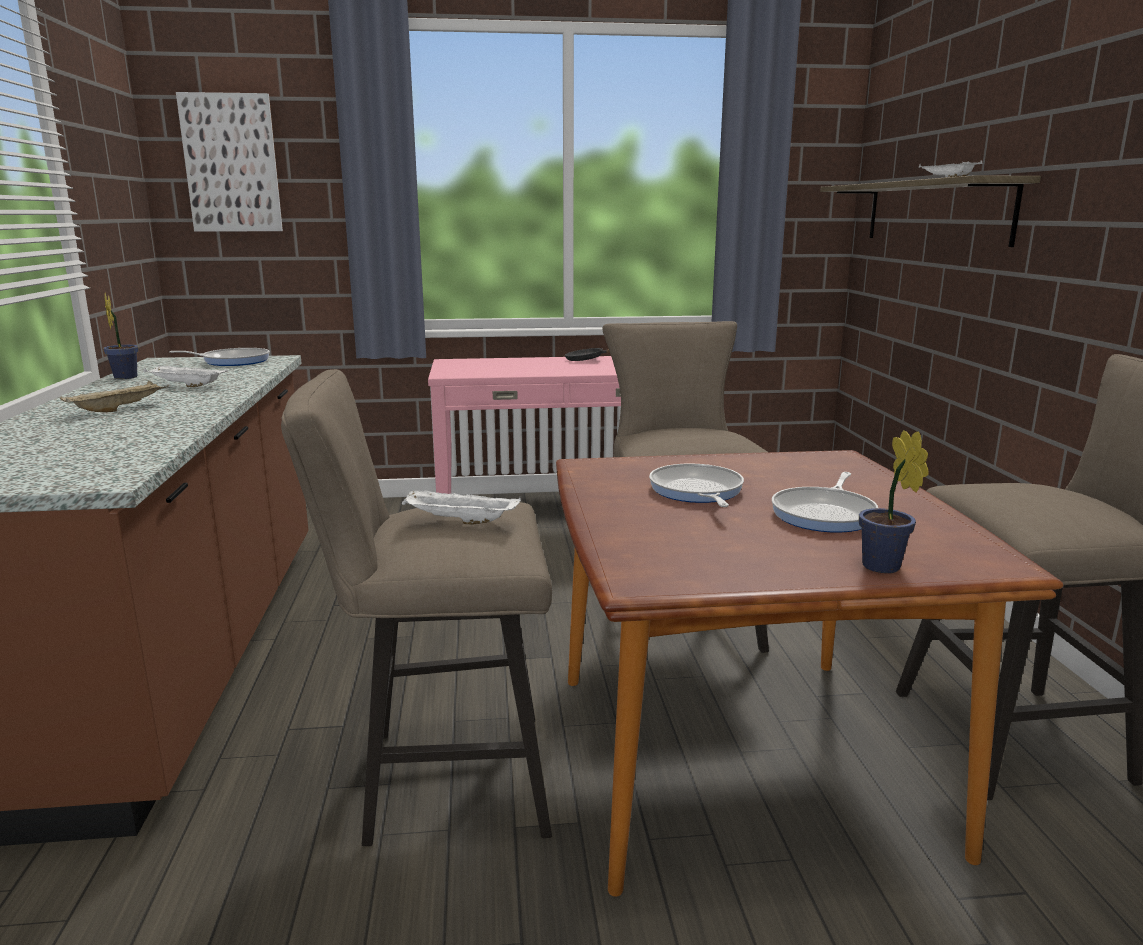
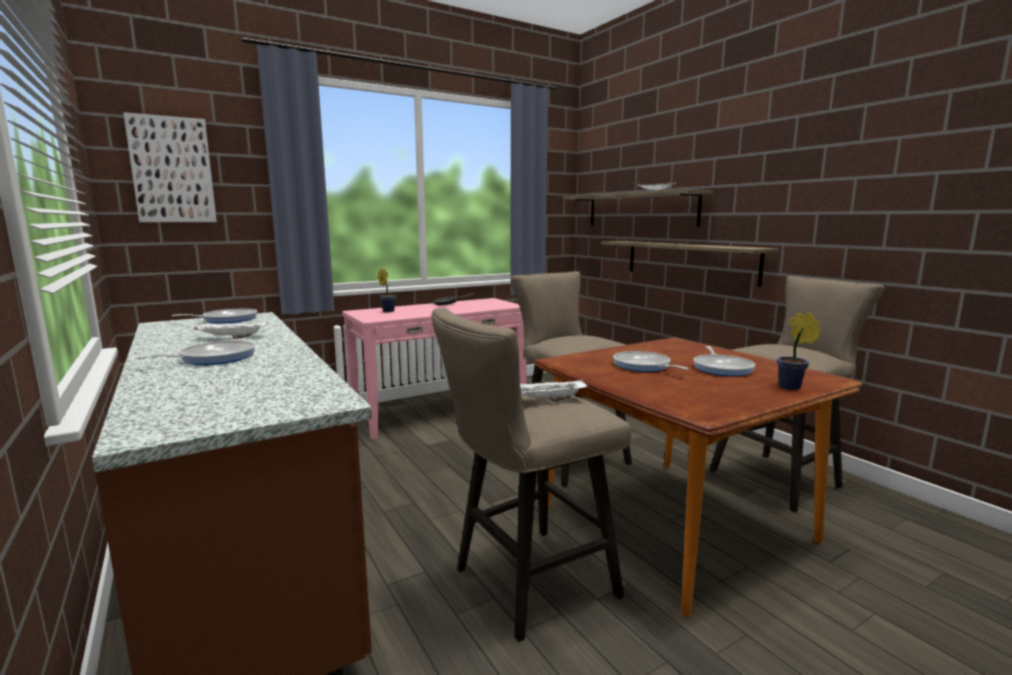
camera: 25 degrees left, 5 degrees down
(119, 409) = (213, 358): beige tray -> frying pan
(126, 377) = (157, 336): potted plant -> potted plant (387, 311)
(992, 311) = (689, 261): none -> shelf

